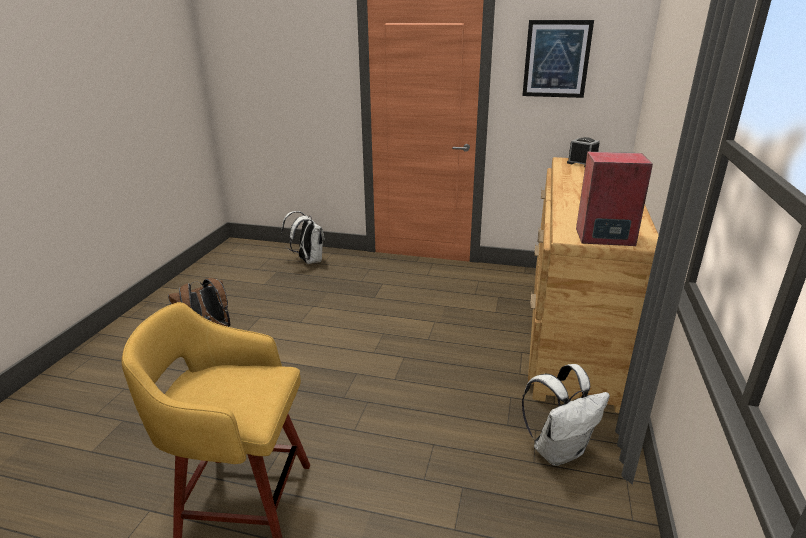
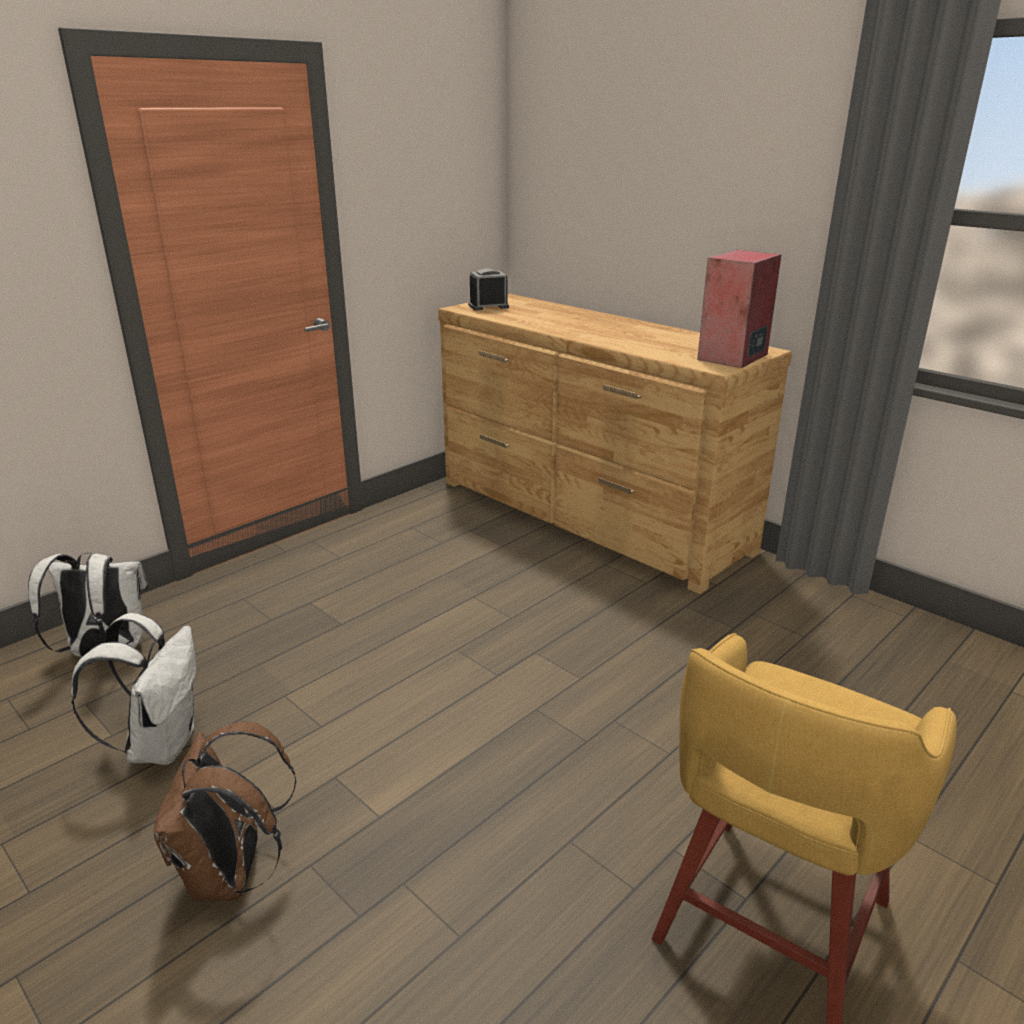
camera: 60 degrees left, 0 degrees up
(556, 59) = (415, 161): picture -> none
(559, 450) = (793, 613): white backpack -> white backpack (161, 744)

